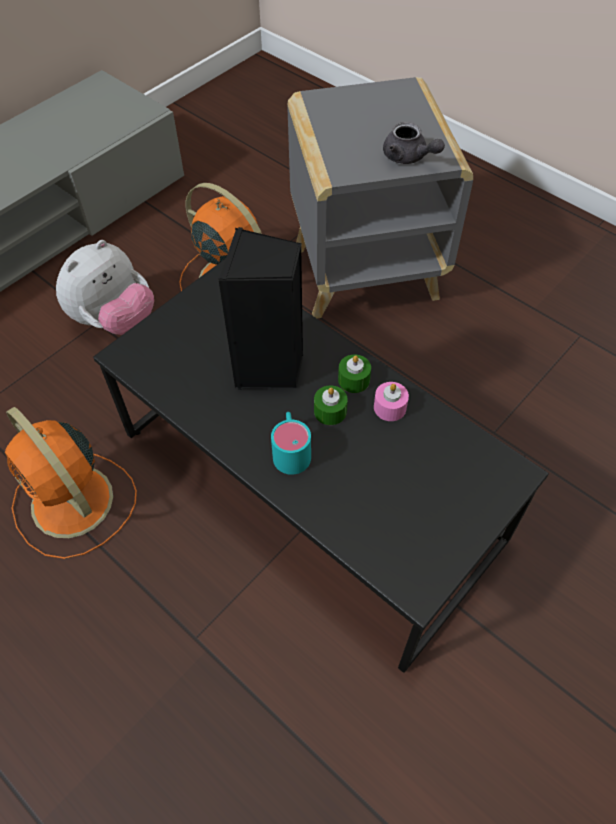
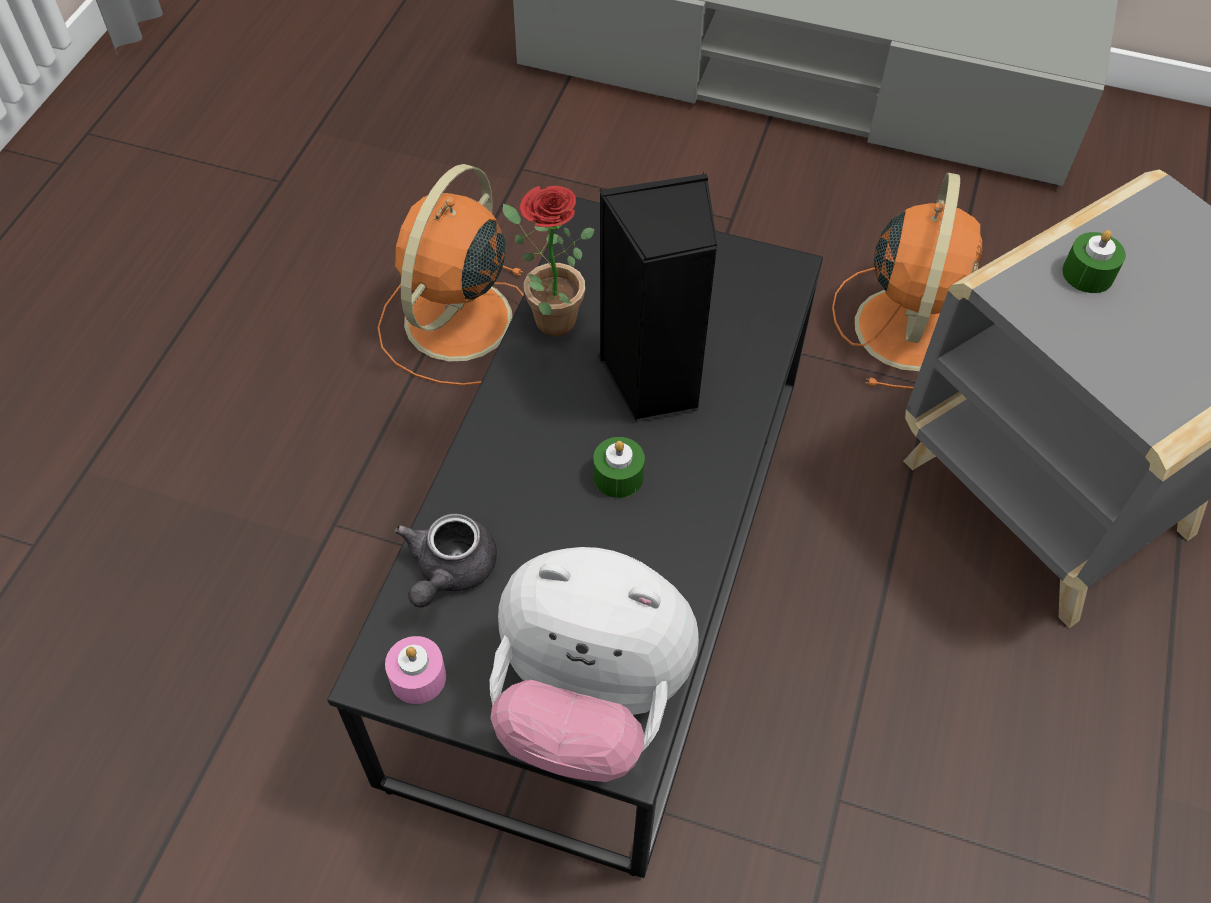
camera: 65 degrees right, 0 degrees up
(115, 320) = (745, 235): plush toy -> plush toy (589, 701)
(188, 405) = (547, 317): none -> potted plant
(291, 450) = (532, 454): turquoise mug -> none
(354, 380) = (689, 486): green candle -> green candle (1087, 274)
(390, 407) = (663, 547): pink candle -> pink candle (418, 677)
(408, 157) = (1120, 363): grey teapot -> grey teapot (449, 571)

